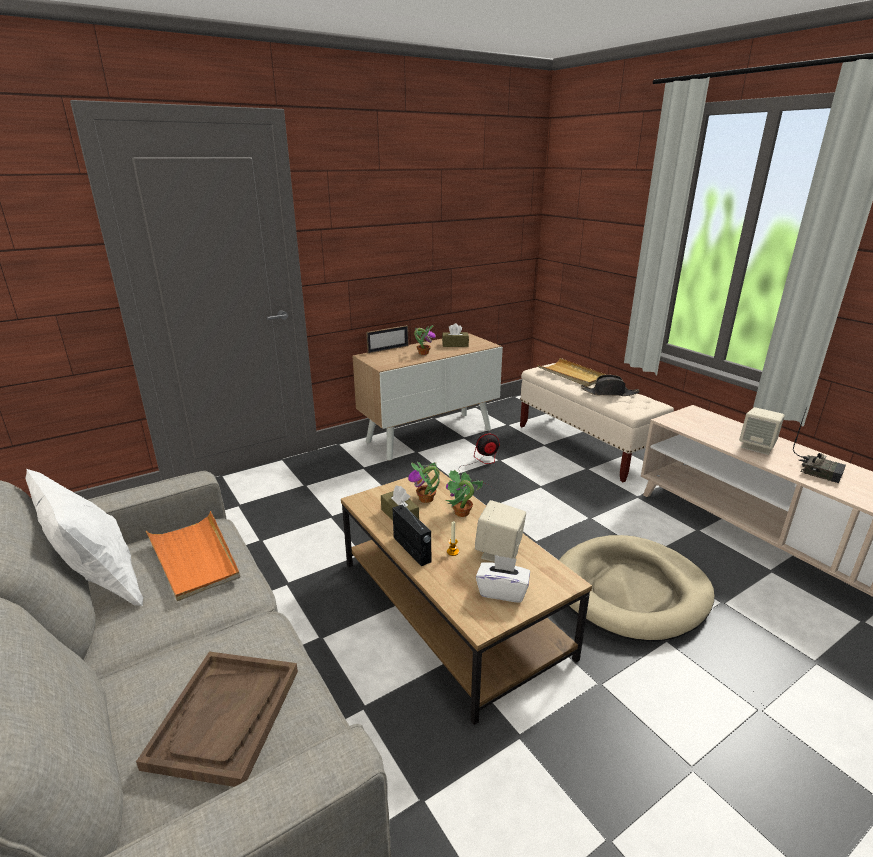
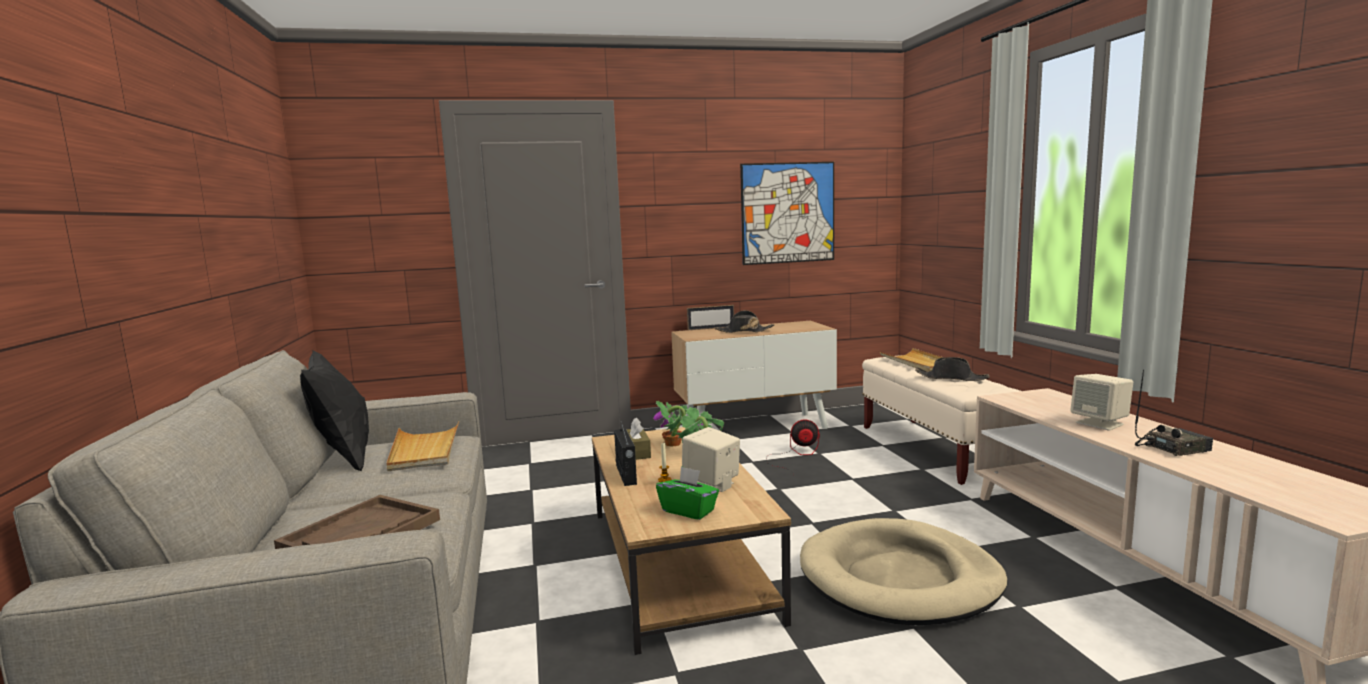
camera: 20 degrees right, 15 degrees down
(100, 585) = (343, 458): white pillow -> black pillow
(194, 558) = (424, 450): orange tray -> beige tray
(423, 353) = (744, 331): potted plant -> black hat
(452, 233) = (788, 213): none -> picture
(455, 345) = (784, 327): brown tissue box -> none
(502, 591) = (688, 511): white tissue box -> green tissue box
(819, 471) = (1171, 448): radio -> radio turned 75 degrees counterclockwise

